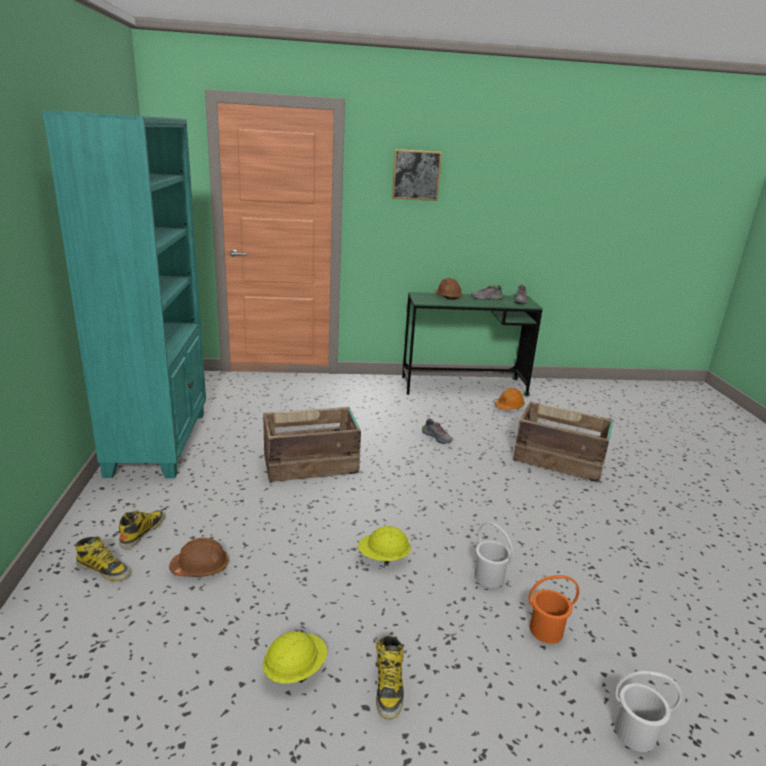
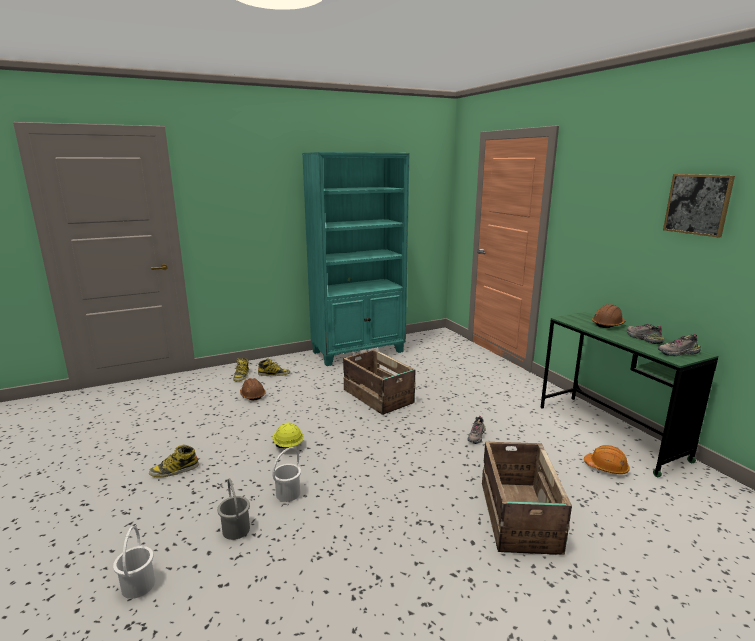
camera: 70 degrees right, 5 degrees down
(295, 670) = (183, 439): yellow hard hat -> none
(416, 175) = (607, 193): picture -> picture (697, 204)
(546, 631) = (235, 530): orange bucket -> grey bucket

